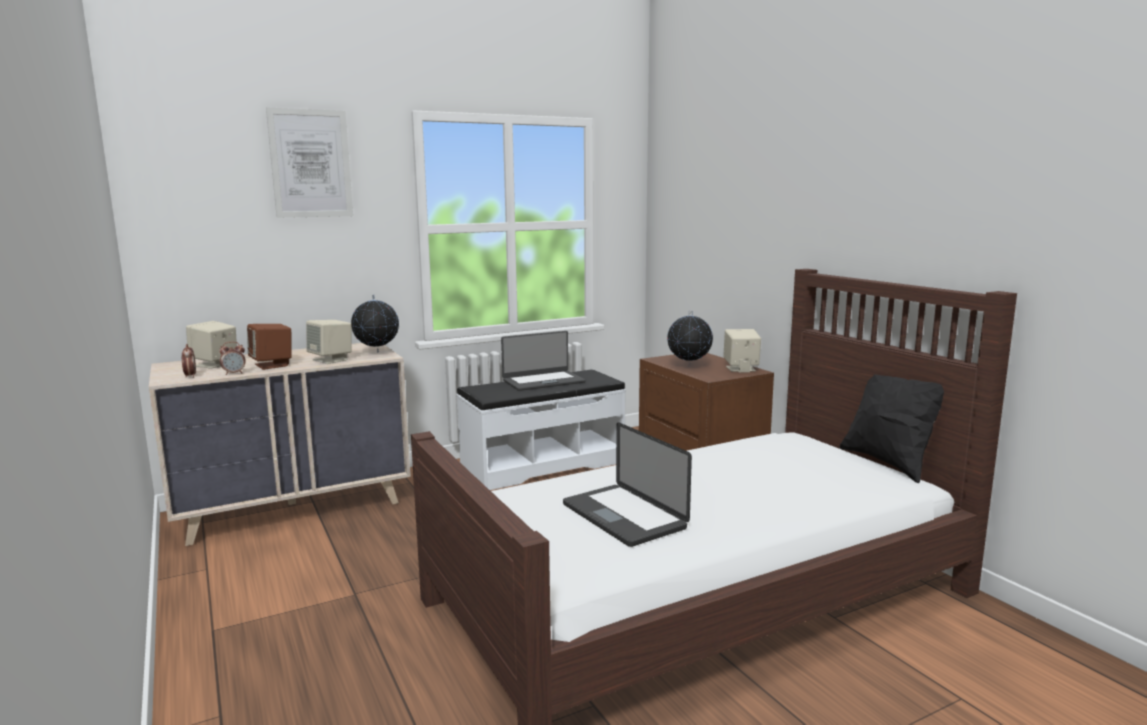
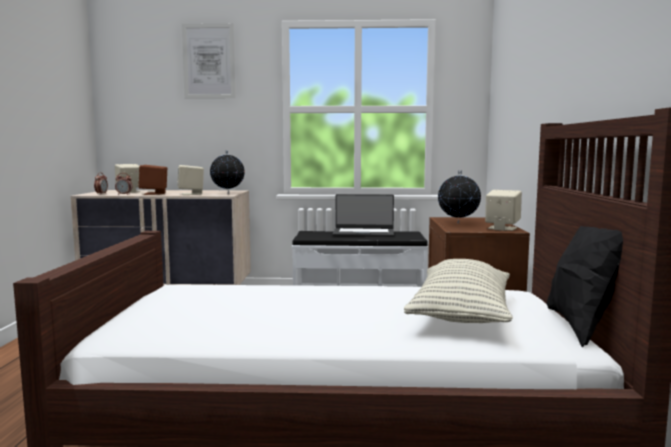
camera: 30 degrees right, 5 degrees down
(623, 516) = (239, 313): laptop -> none
(801, 471) = (461, 314): none -> pillow

